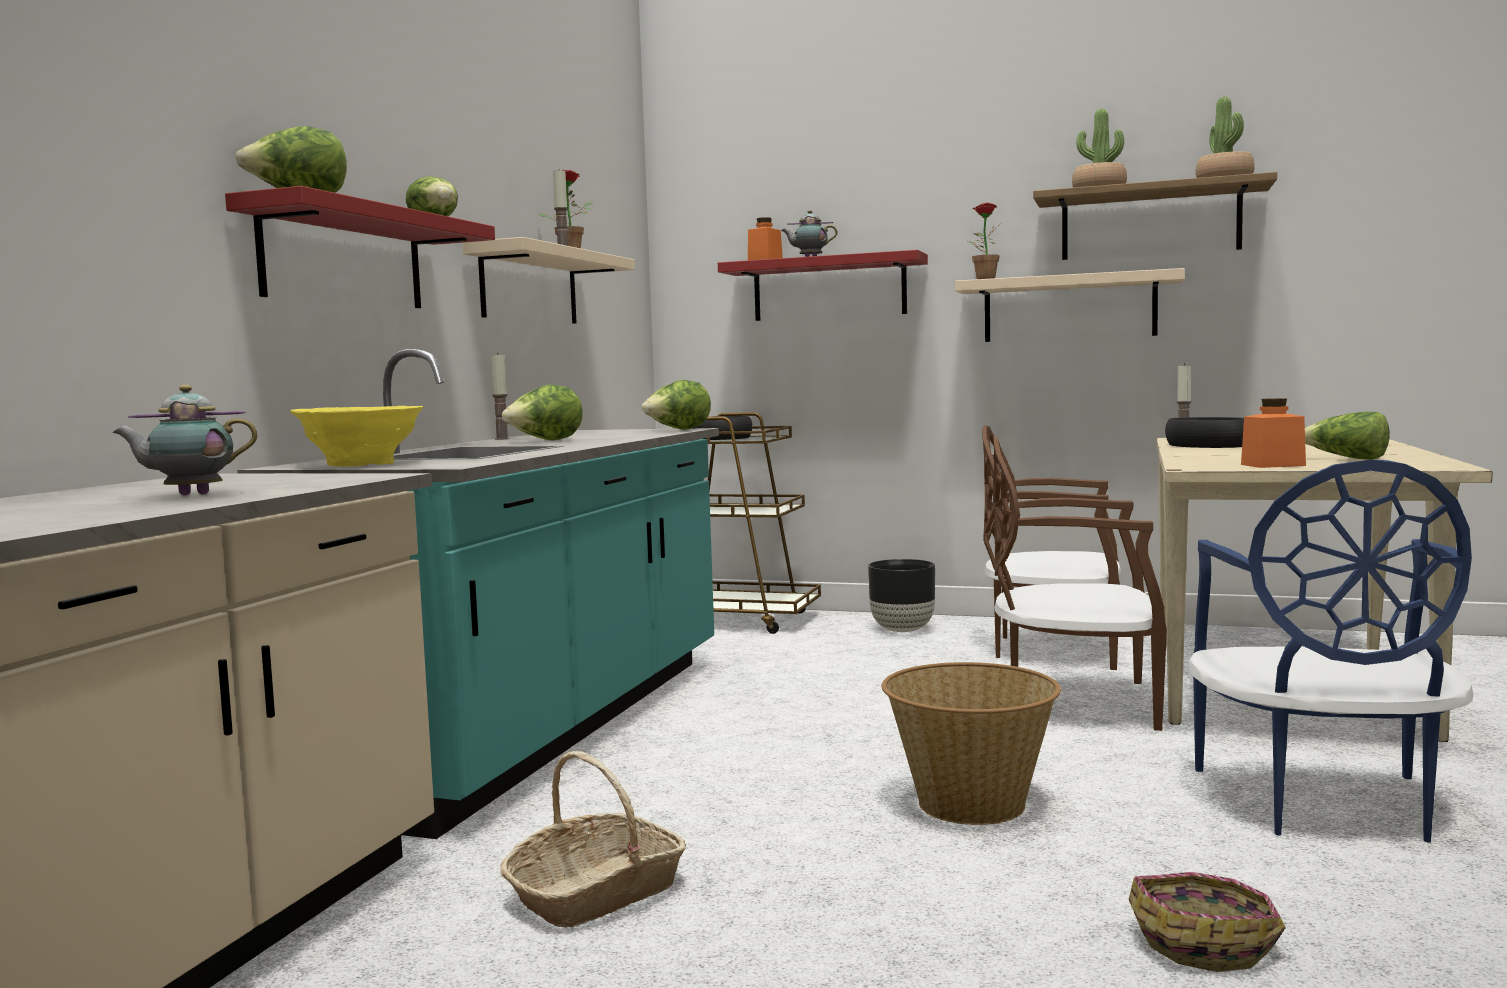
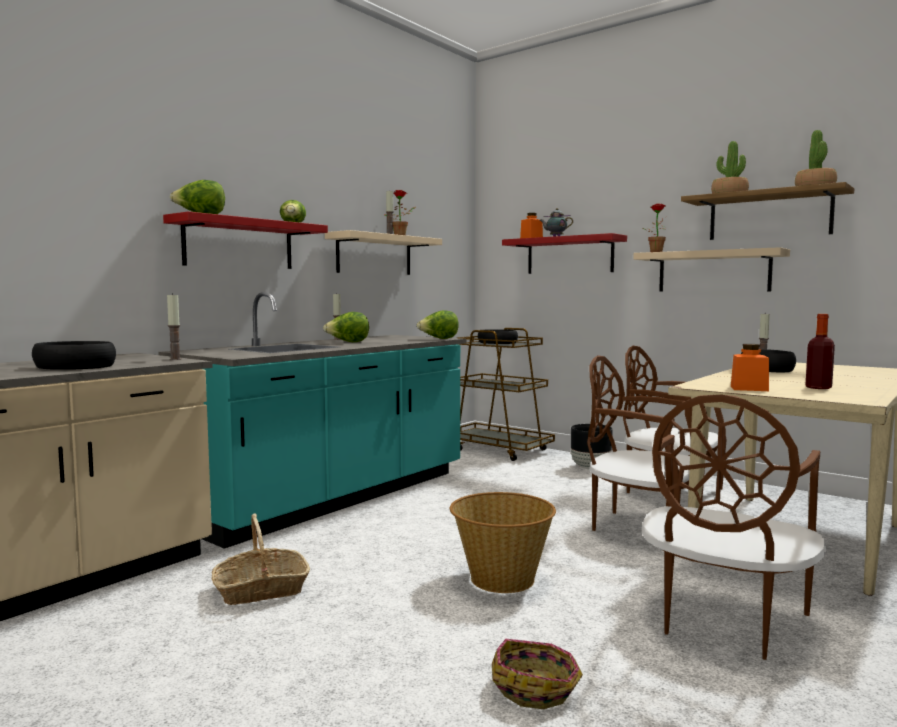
camera: 20 degrees right, 0 degrees up
(189, 495) = (76, 366): teapot -> black bowl
(345, 475) = (175, 359): none -> candle
(361, 464) = (210, 352): yellow bowl -> none
(1324, 804) = (723, 621): blue chair -> brown chair
(1346, 458) = (818, 388): lettuce -> bottle

